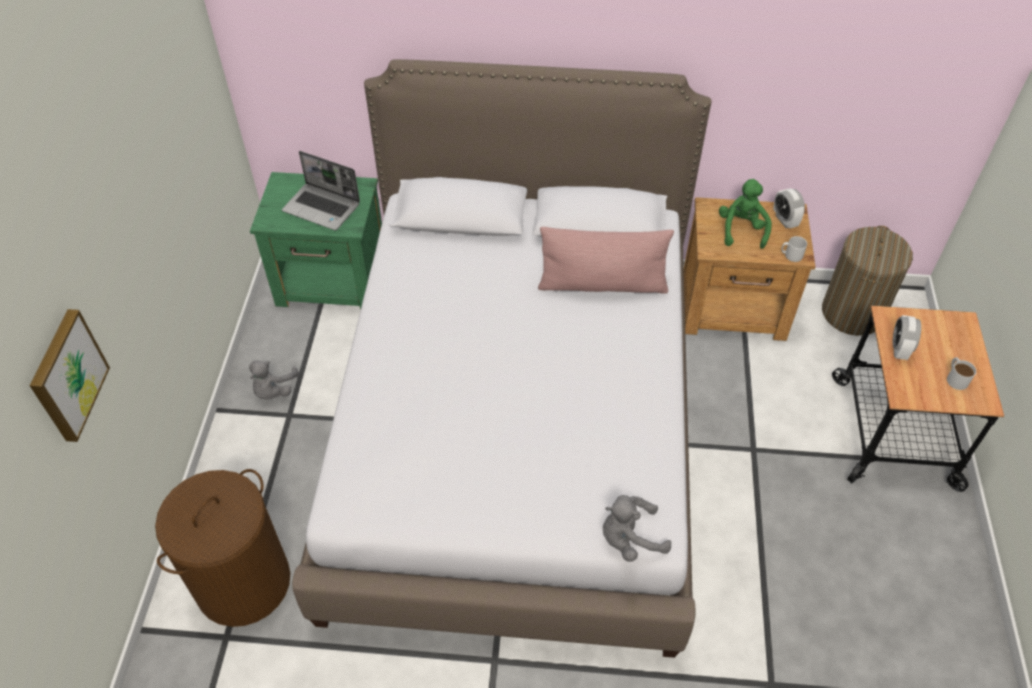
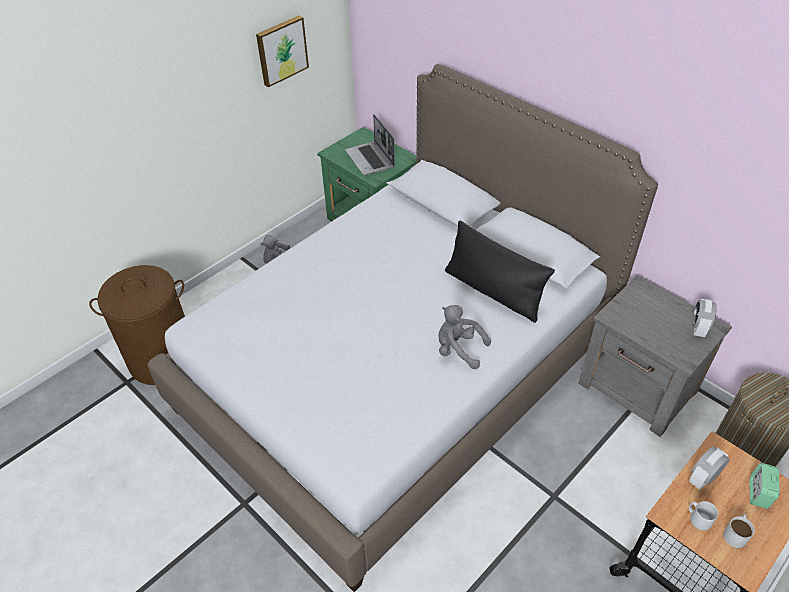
camera: 40 degrees right, 5 degrees down
(66, 375) = (83, 150): picture -> picture (281, 50)
(602, 284) = (493, 292): pink pillow -> black pillow
(630, 539) = (335, 462): grey plush toy -> grey plush toy (458, 349)
(734, 308) = (638, 389): brown nightstand -> grey nightstand
(741, 230) = (652, 316): green plush toy -> none
(791, 255) = (676, 355): grey mug -> grey mug (698, 519)
(942, 336) = (758, 493): none -> alarm clock

